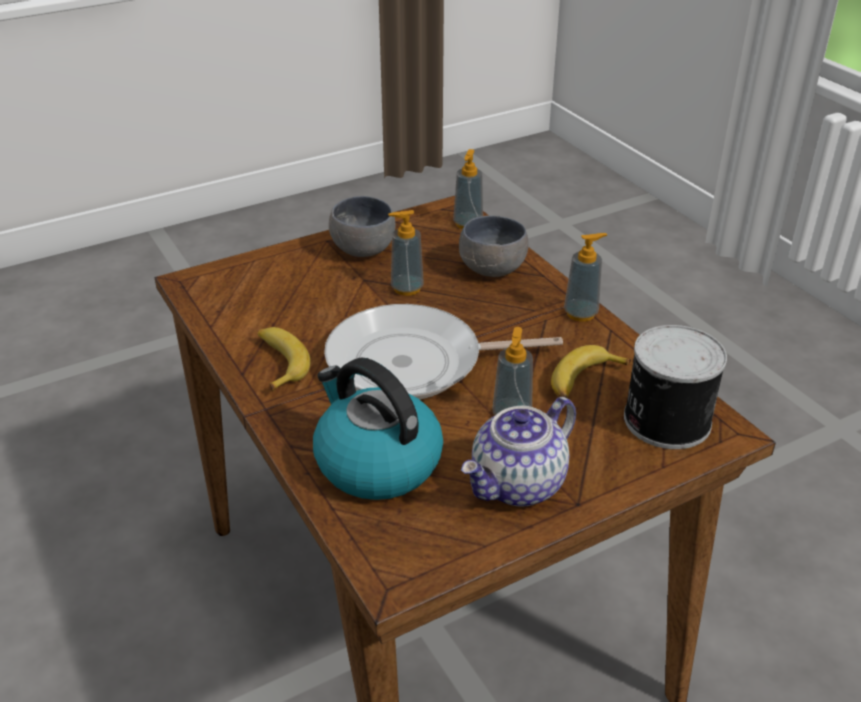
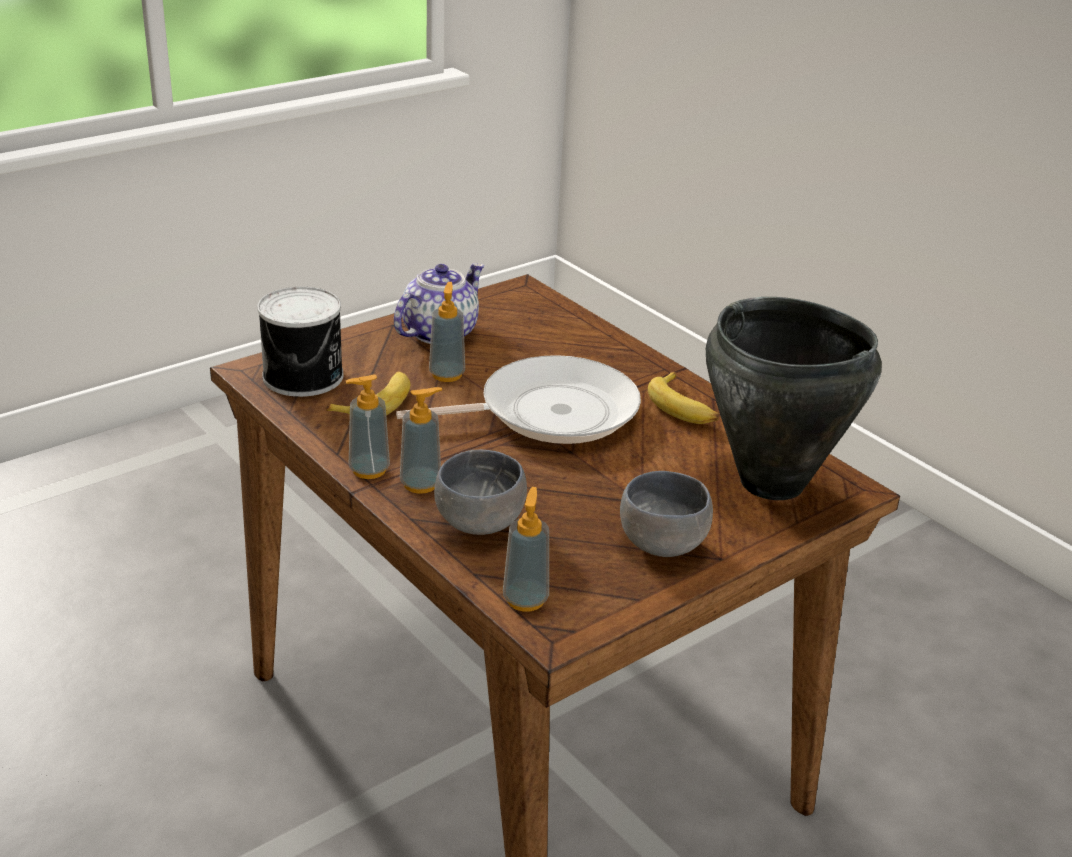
camera: 170 degrees right, 5 degrees down
(250, 288) = (772, 483): none -> black cooking pot
(376, 462) = (557, 341): kettle -> none
(407, 288) = (583, 492): soap dispenser -> soap dispenser (420, 484)

